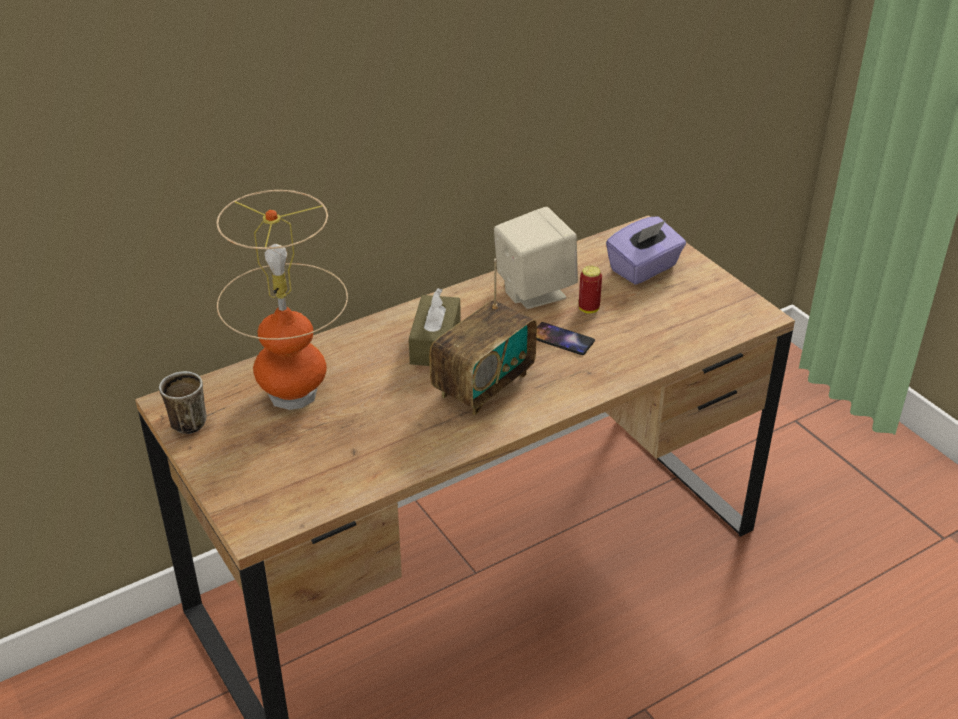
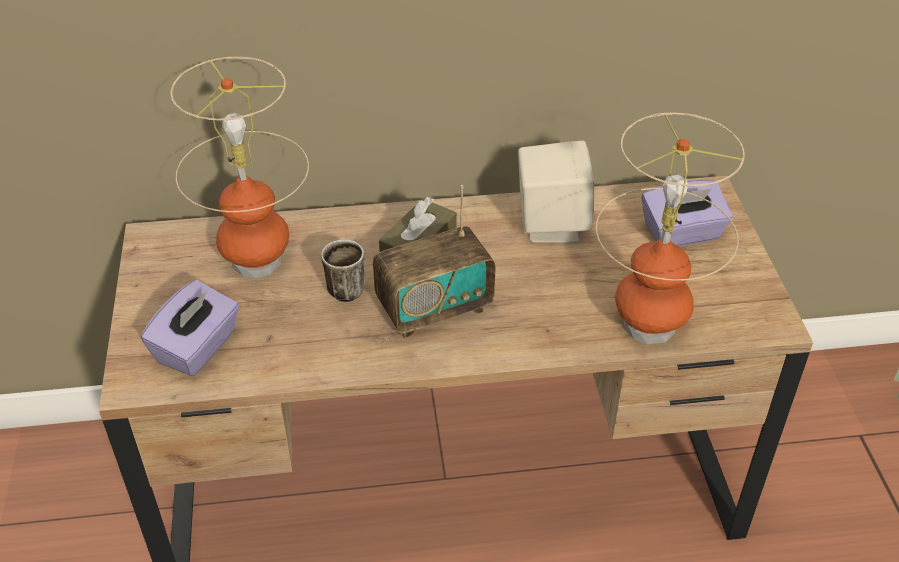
camera: 25 degrees right, 5 degrees up
(186, 420) = (151, 258): mug -> mug (346, 287)
(293, 480) = (198, 348): none -> purple tissue box
(562, 339) = (544, 285): phone -> none
(588, 309) = (594, 261): can -> none
(667, 344) = (650, 325): none -> table lamp

